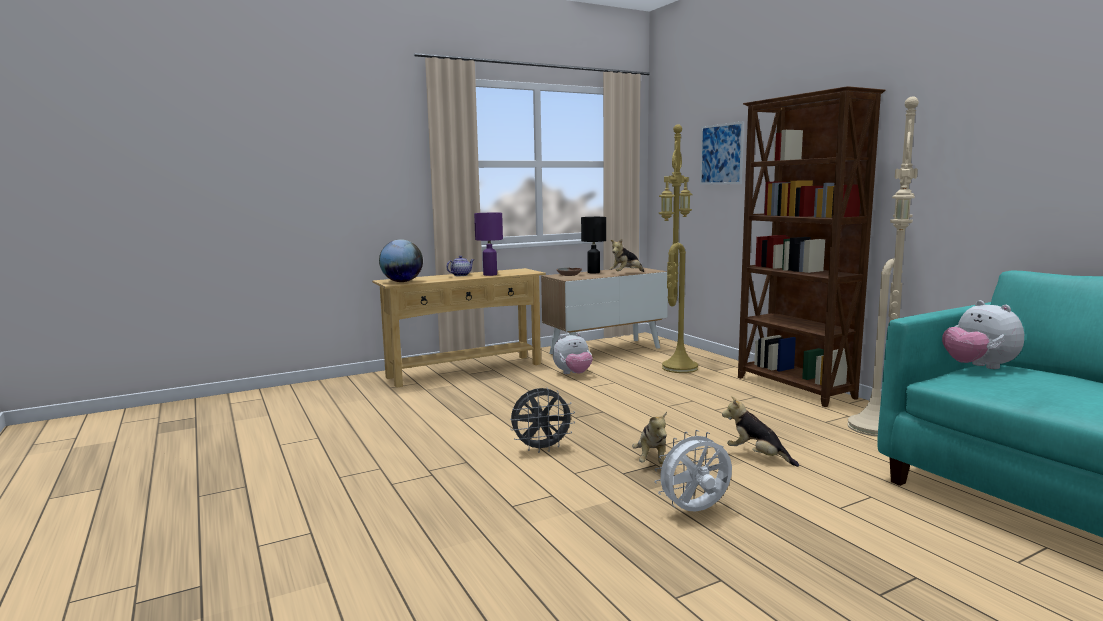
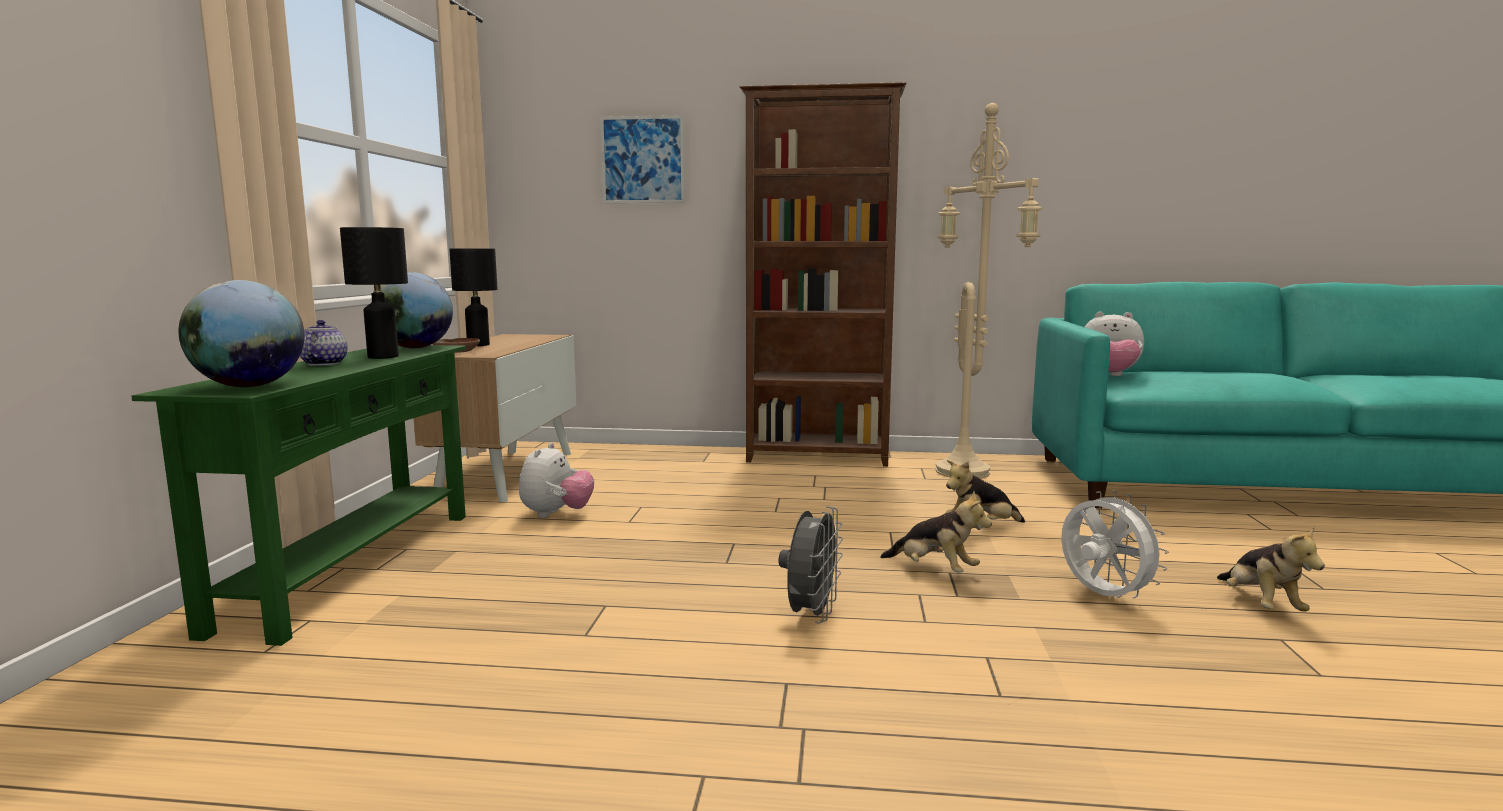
camera: 55 degrees left, 0 degrees up
(465, 370) = (352, 567): beige console table -> green console table
(490, 274) = (384, 357): purple table lamp -> black table lamp
(522, 271) = (415, 348): none -> globe
(626, 274) = (538, 342): plush toy -> plush toy (1261, 604)
(677, 367) = (657, 469): yellow floor lamp -> none
(695, 512) = (1103, 597): white fan -> white fan turned 135 degrees clockwise

